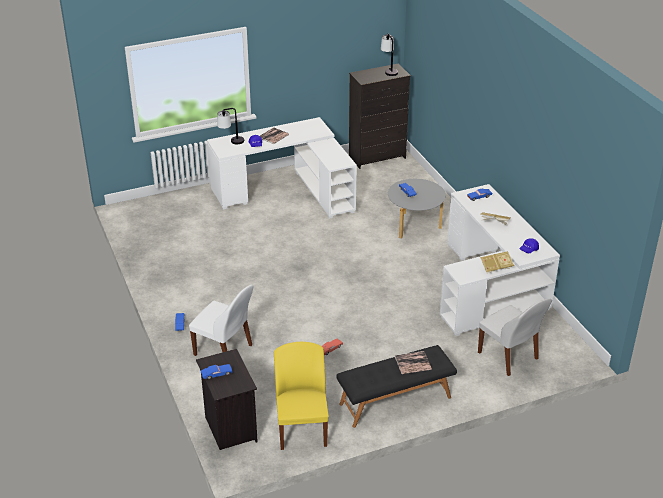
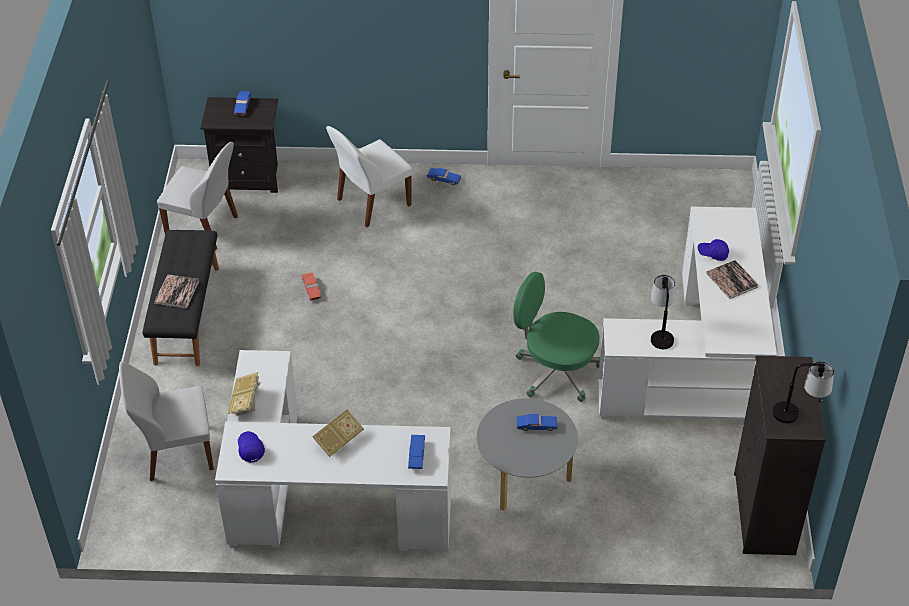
camera: 115 degrees right, 10 degrees up
(231, 142) = (733, 230): table lamp -> table lamp (660, 332)
(302, 429) = (204, 228): yellow chair -> white chair
(330, 234) = (556, 371): none -> green office chair

